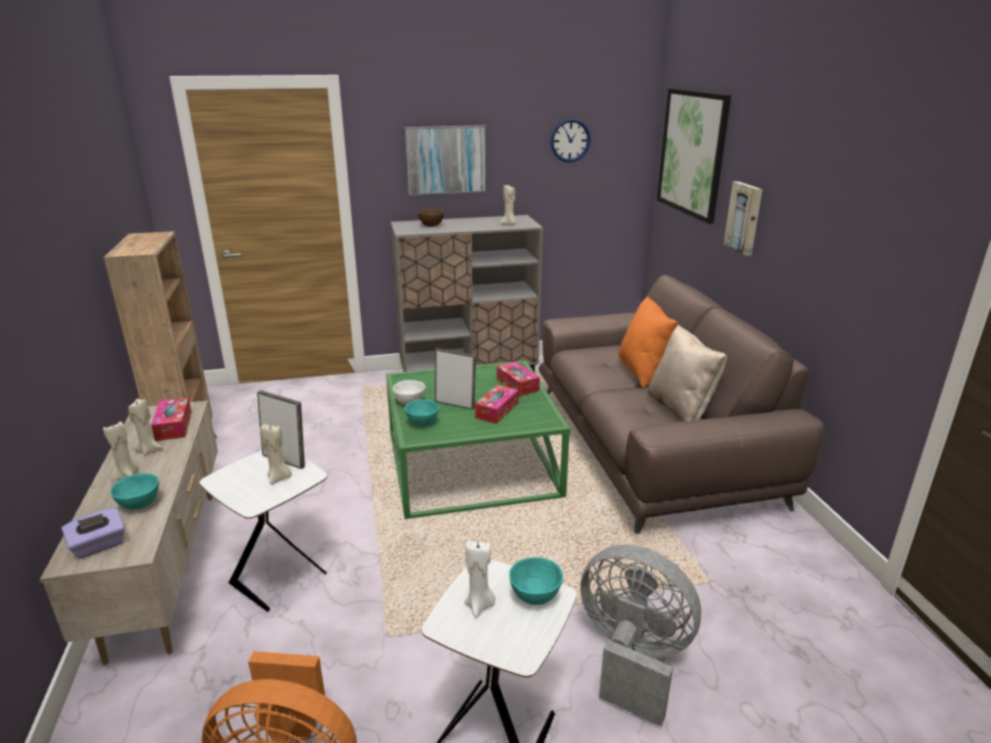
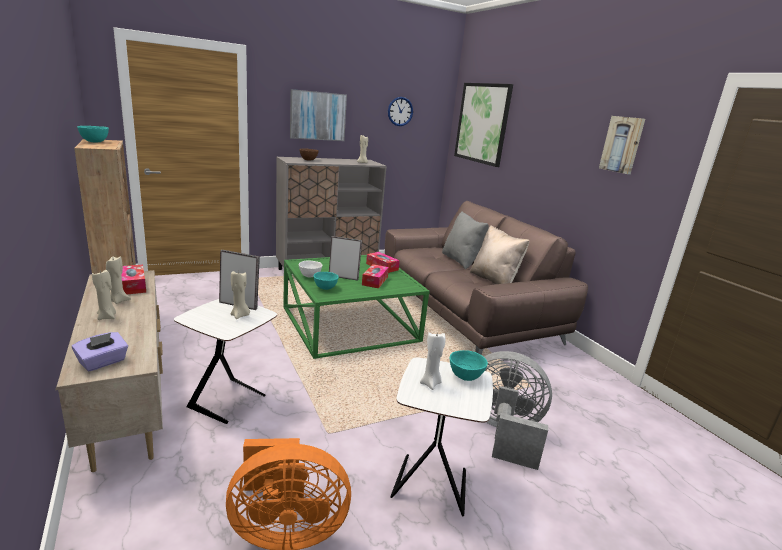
camera: 15 degrees left, 5 degrees down
(139, 505) = (127, 335): turquoise bowl -> turquoise bowl (94, 142)
(644, 372) = (461, 261): orange pillow -> grey pillow
(745, 218) = (524, 161): picture -> picture (622, 144)

